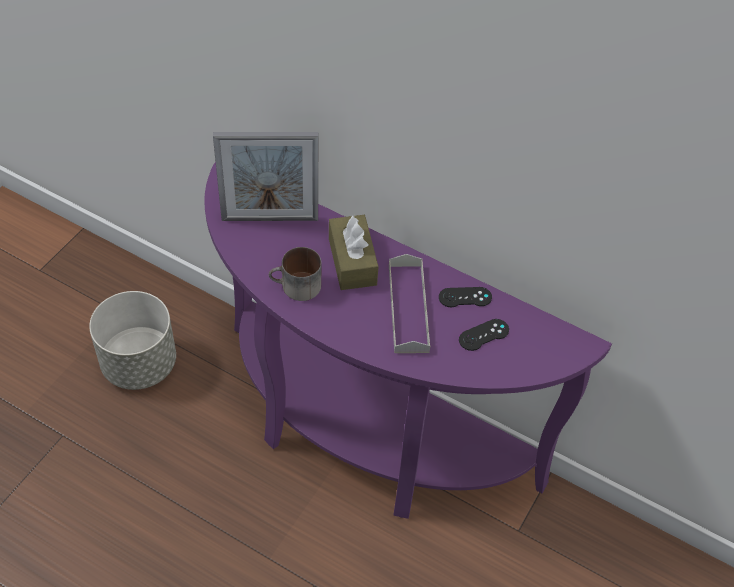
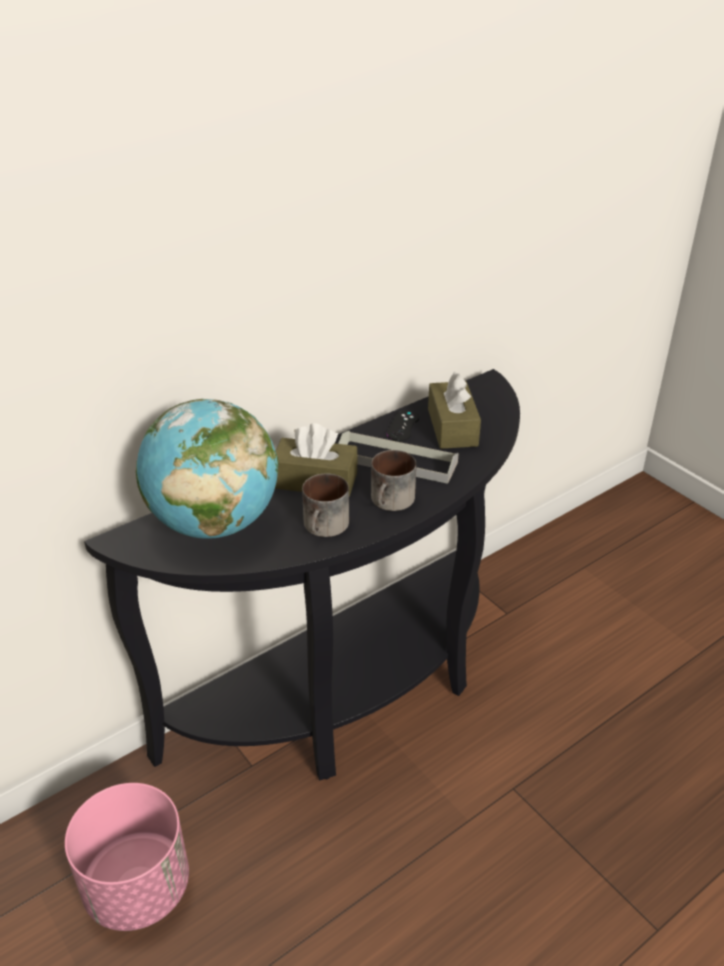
camera: 65 degrees left, 15 degrees down
(140, 363) = (137, 887): grey planter -> pink planter
(270, 219) = (214, 523): picture frame -> globe
(349, 321) = (392, 501): none -> mug
(362, 435) = (355, 692): purple console table -> black console table
(483, 335) = (452, 427): black game controller -> brown tissue box

